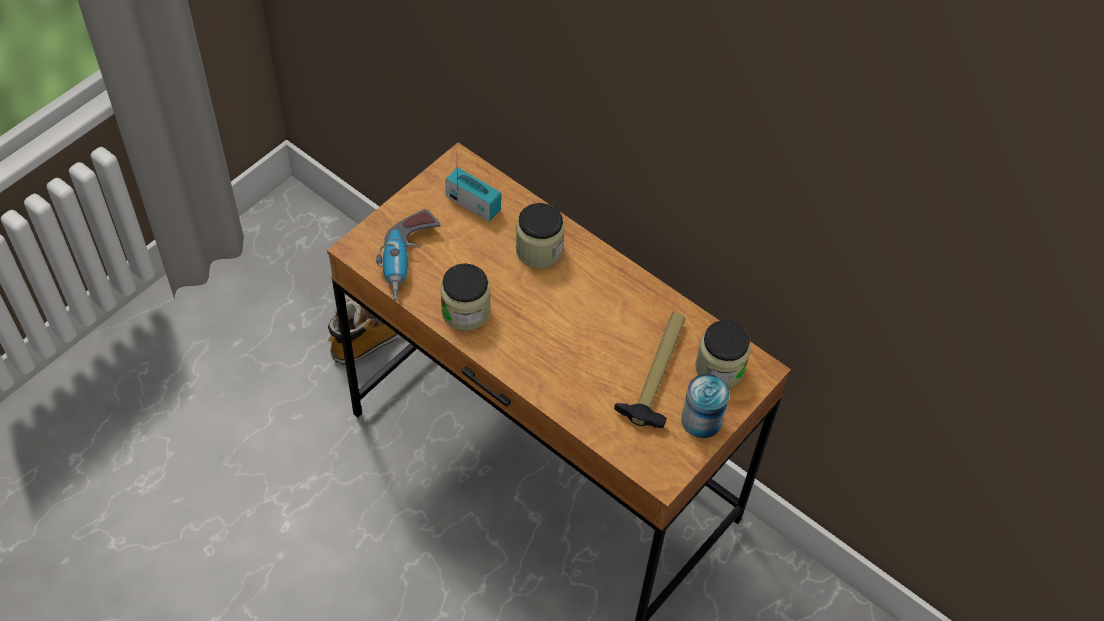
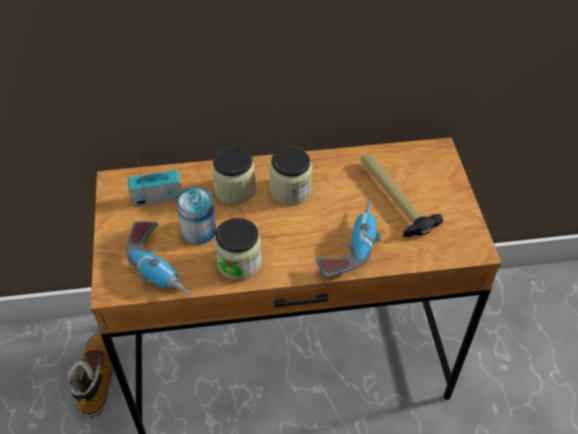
camera: 45 degrees left, 5 degrees down
(565, 377) = (349, 246): none -> power drill
(701, 420) = (450, 201): can -> can (199, 230)
(719, 368) = (419, 167): jar -> jar (290, 190)

